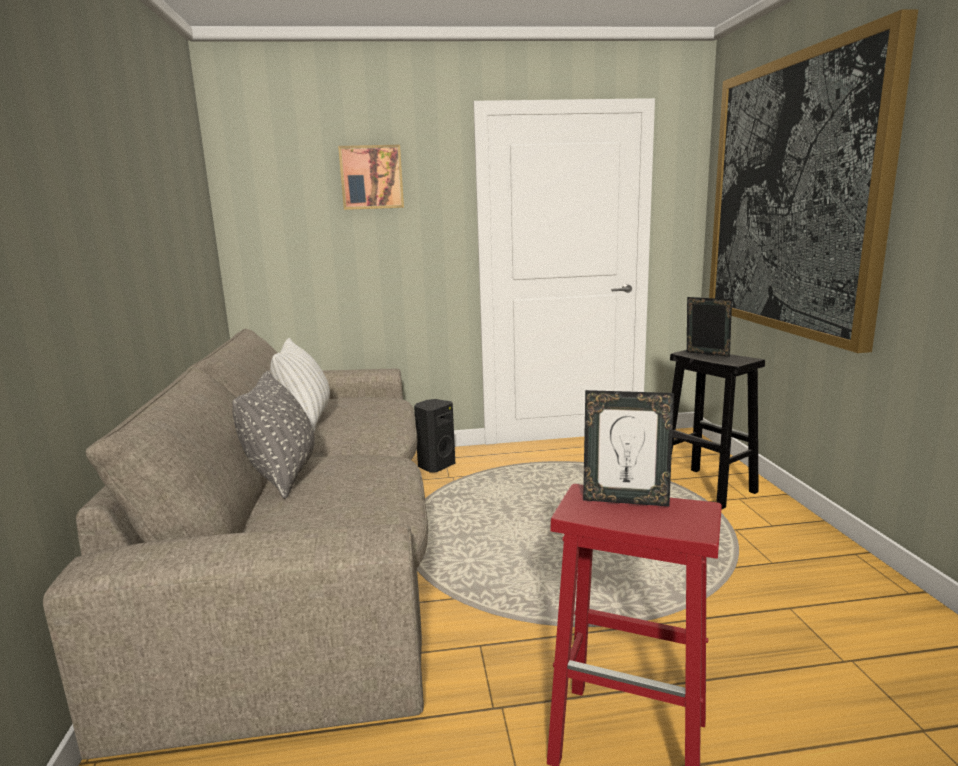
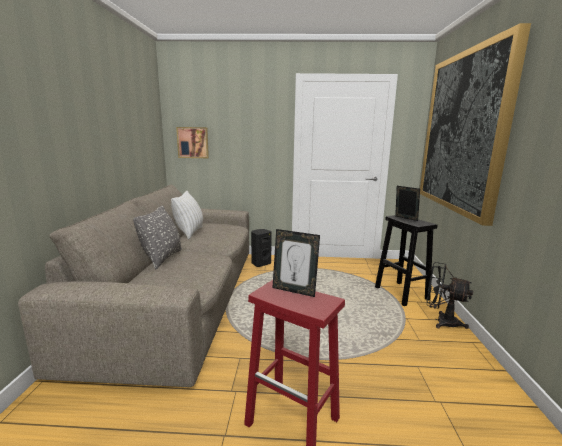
camera: 10 degrees right, 0 degrees up
(371, 177) = (240, 112): picture -> picture (193, 142)
(792, 526) = (441, 321): none -> black fan

